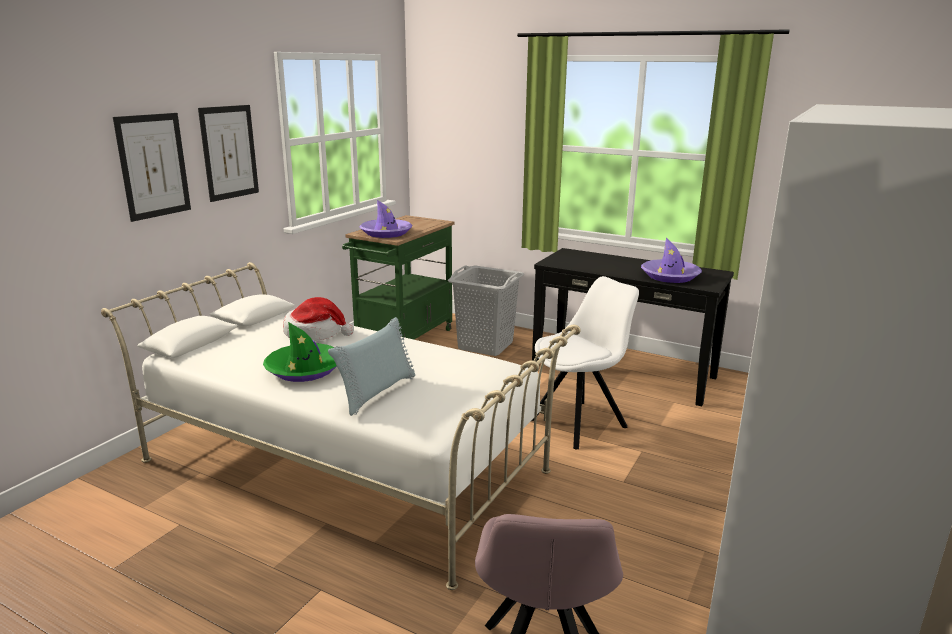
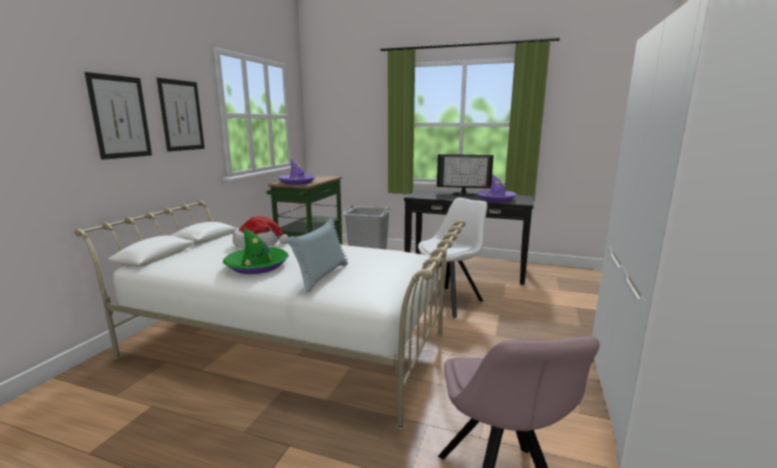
camera: 10 degrees left, 5 degrees down
(627, 261) = (463, 194): none -> monitor

